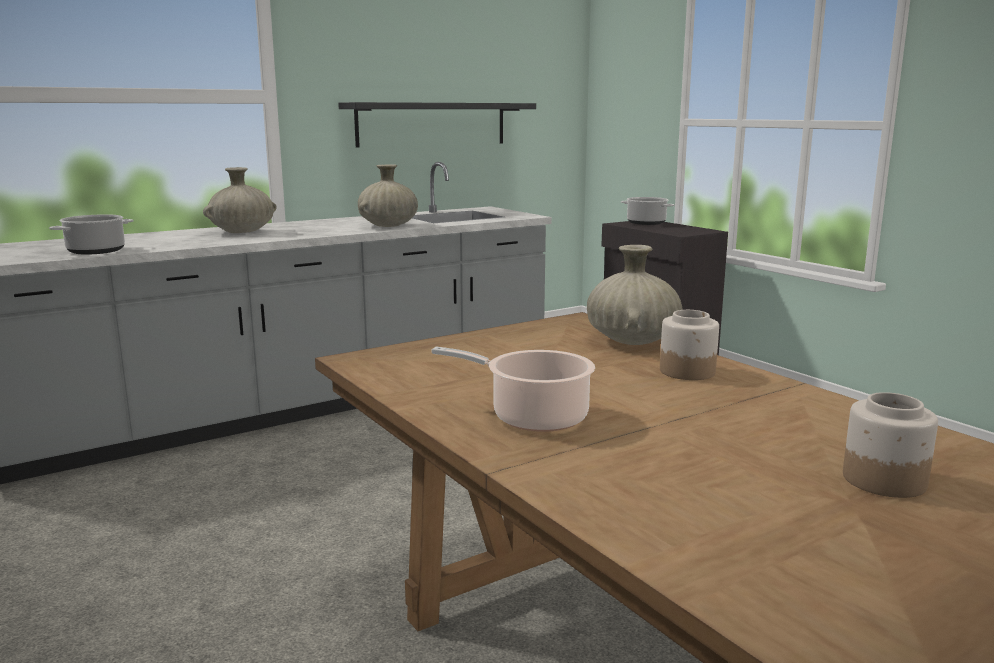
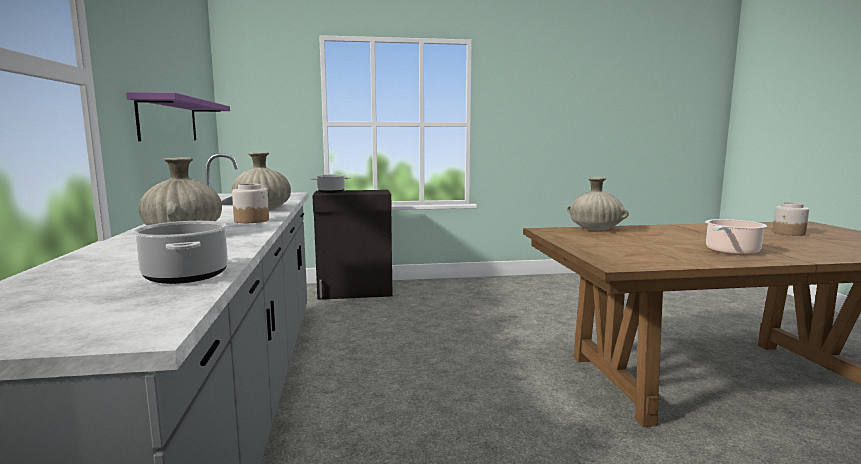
camera: 65 degrees left, 5 degrees down
(432, 124) = (169, 120): black shelf -> purple shelf
(687, 371) = (653, 230): jar -> jar (251, 220)

